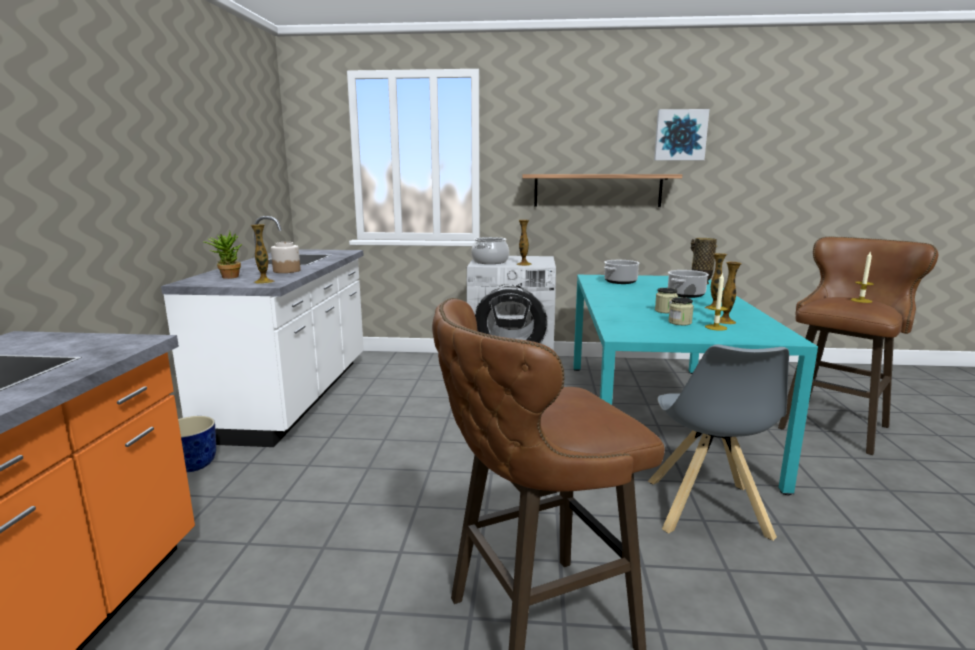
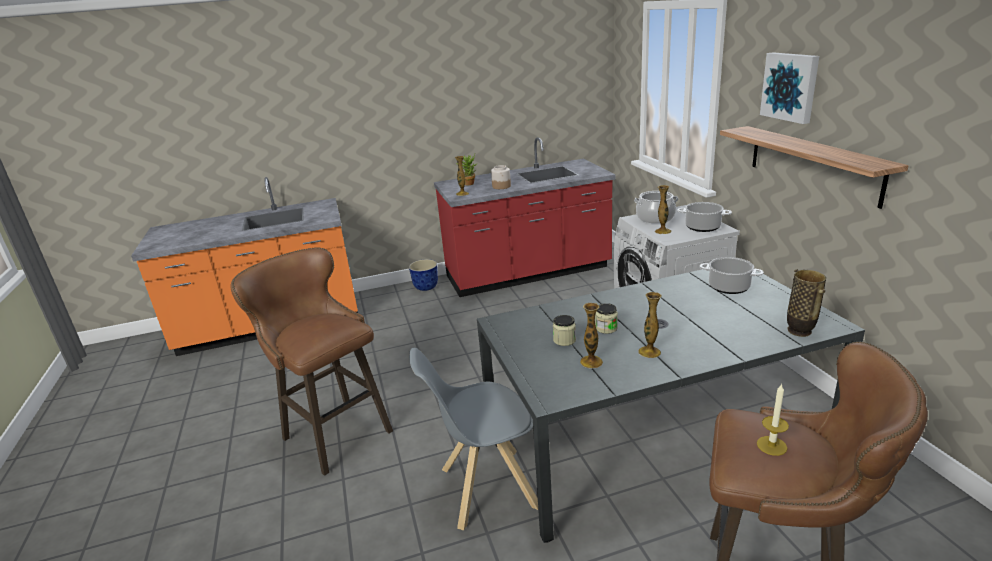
camera: 70 degrees right, 10 degrees up
(293, 396) = (528, 273): white counter -> red counter
(656, 416) = (652, 436): turquoise dining table -> grey dining table
(680, 135) = (924, 105): picture -> picture (790, 86)
(686, 295) = (704, 330): cooking pot -> cooking pot (702, 227)
(716, 327) = (561, 359): candle -> none

